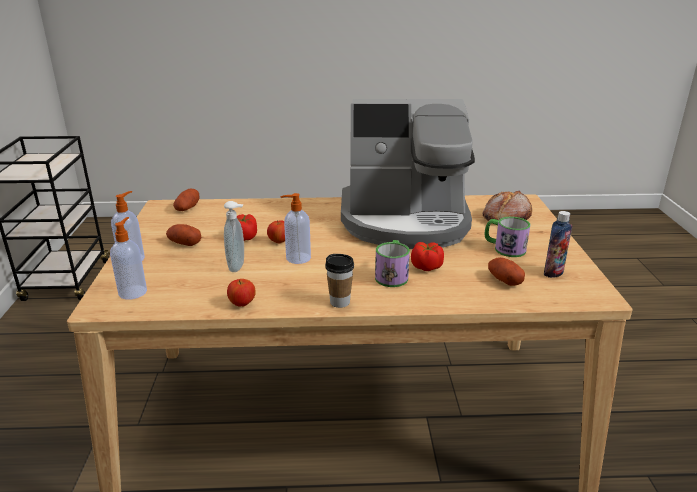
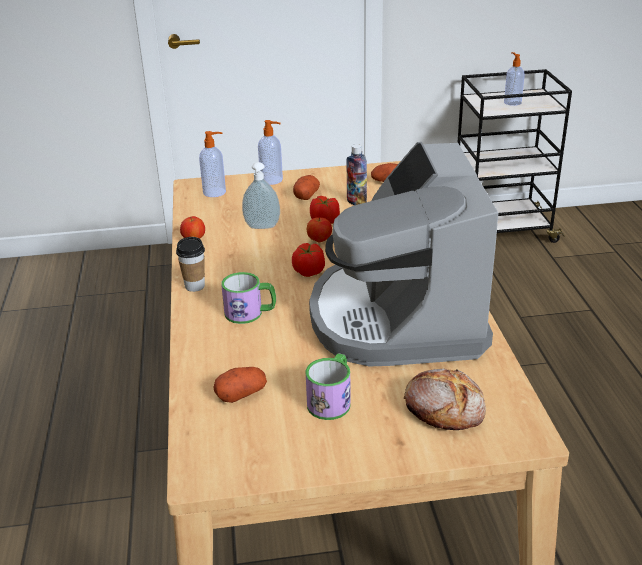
camera: 85 degrees right, 5 degrees up
(297, 258) = (283, 255): soap dispenser -> soap dispenser (512, 102)
(426, 267) = (271, 335): tomato -> tomato (308, 271)
(553, 273) = (264, 440): bottle -> bottle (356, 202)

